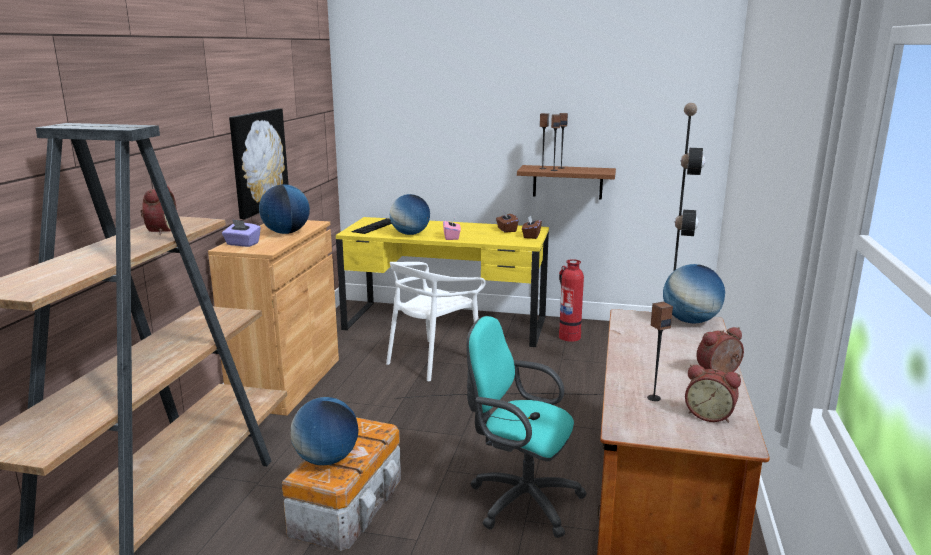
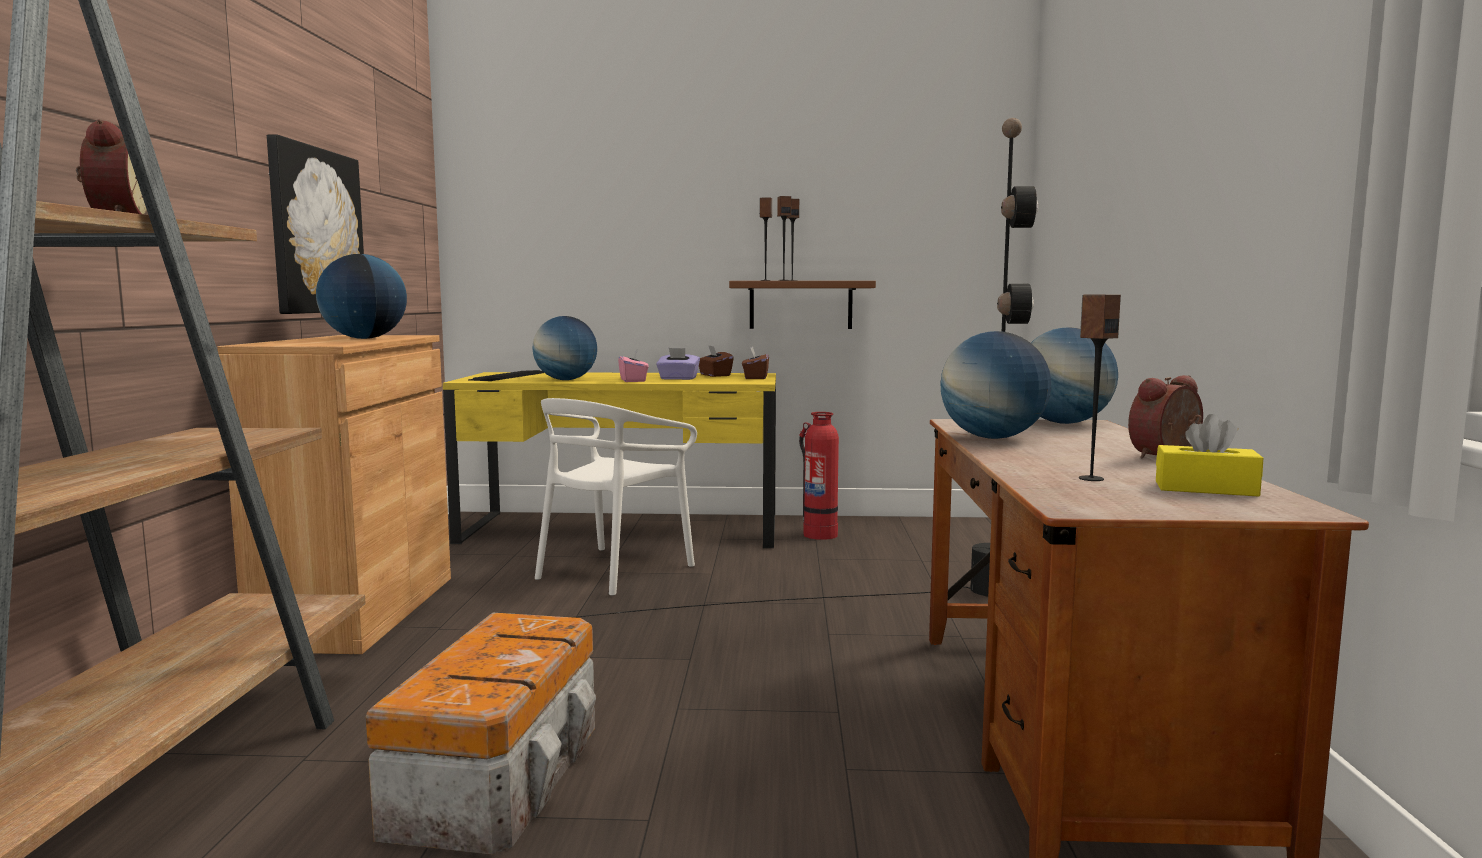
camera: 10 degrees left, 10 degrees down
(242, 244) = (284, 342): purple tissue box -> purple tissue box (678, 378)
(326, 459) = (458, 671): globe -> globe (992, 438)
(519, 500) = (823, 740): turquoise office chair -> none
(709, 415) = (1205, 488): alarm clock -> yellow tissue box

